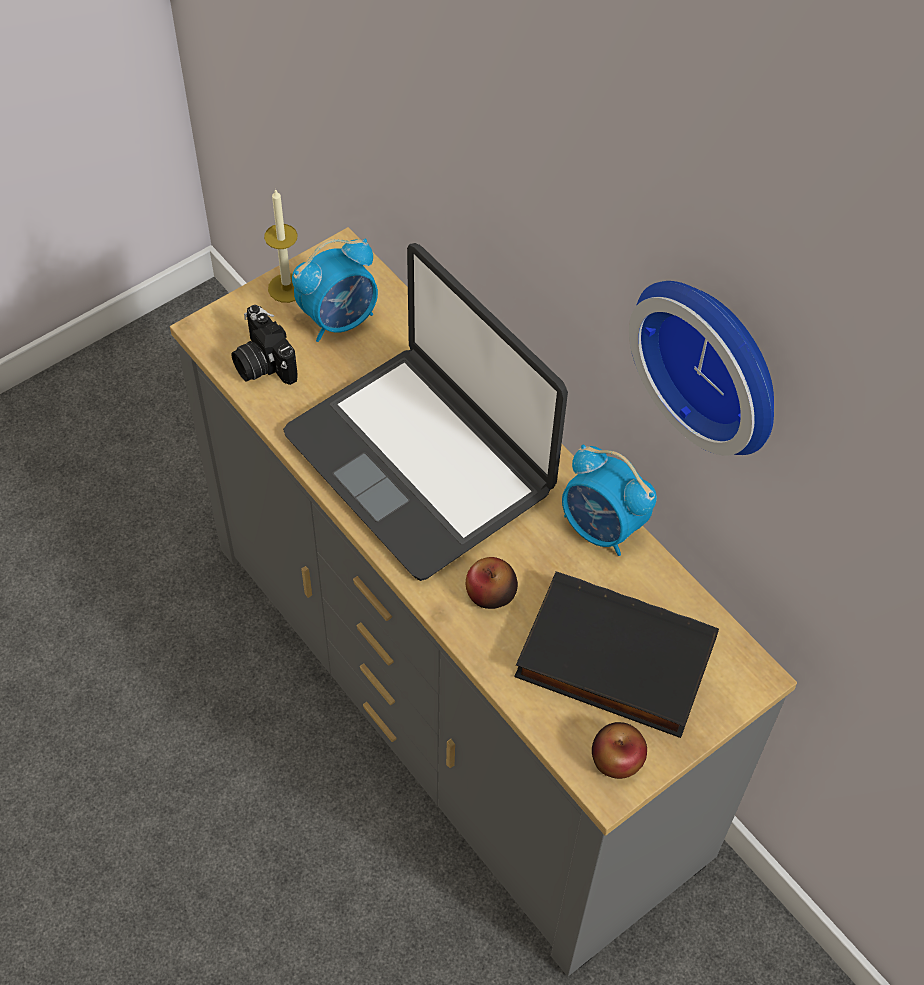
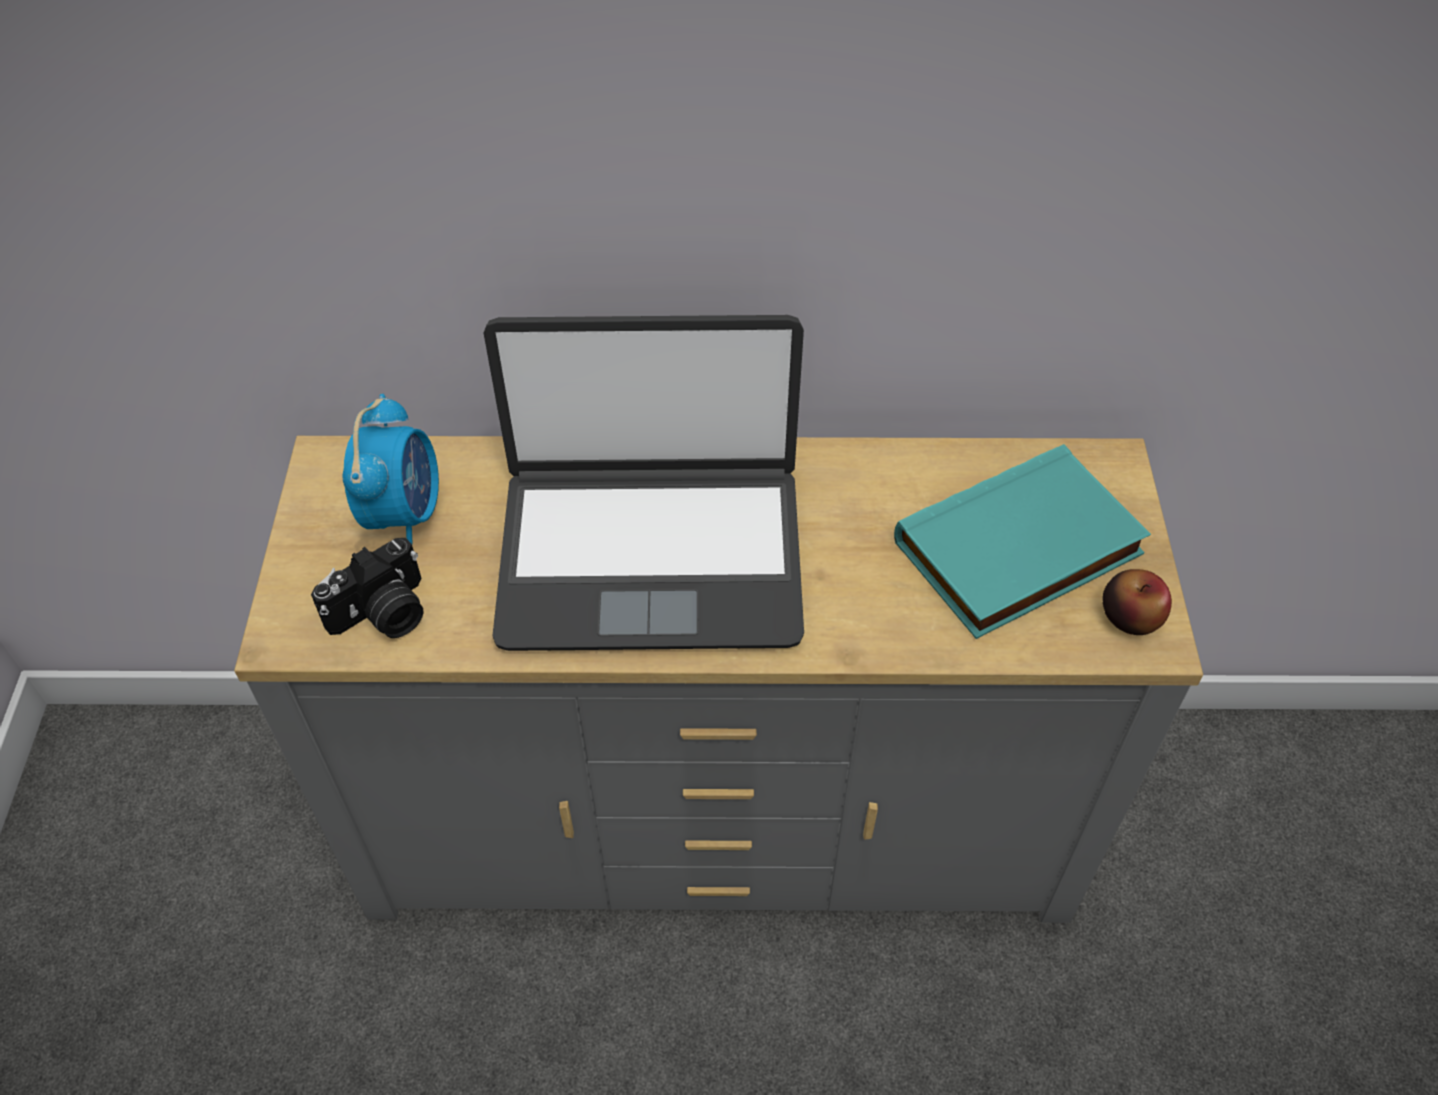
camera: 50 degrees left, 5 degrees down
(262, 363) = (383, 615): camera -> camera turned 45 degrees counterclockwise
(286, 288) = (312, 533): candle -> none
(490, 593) = (861, 598): apple -> none
(601, 528) = (862, 467): alarm clock -> none
(612, 662) = (1019, 552): black book -> turquoise book
(715, 360) = (957, 145): wall clock -> none

